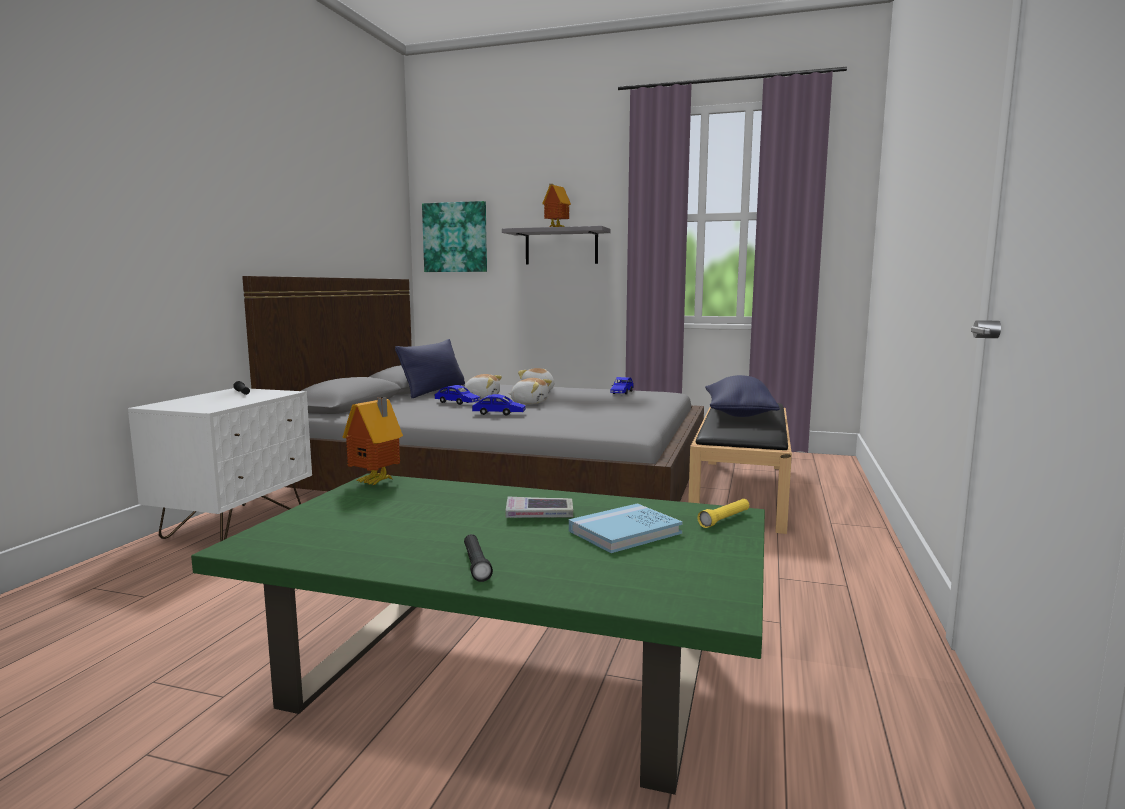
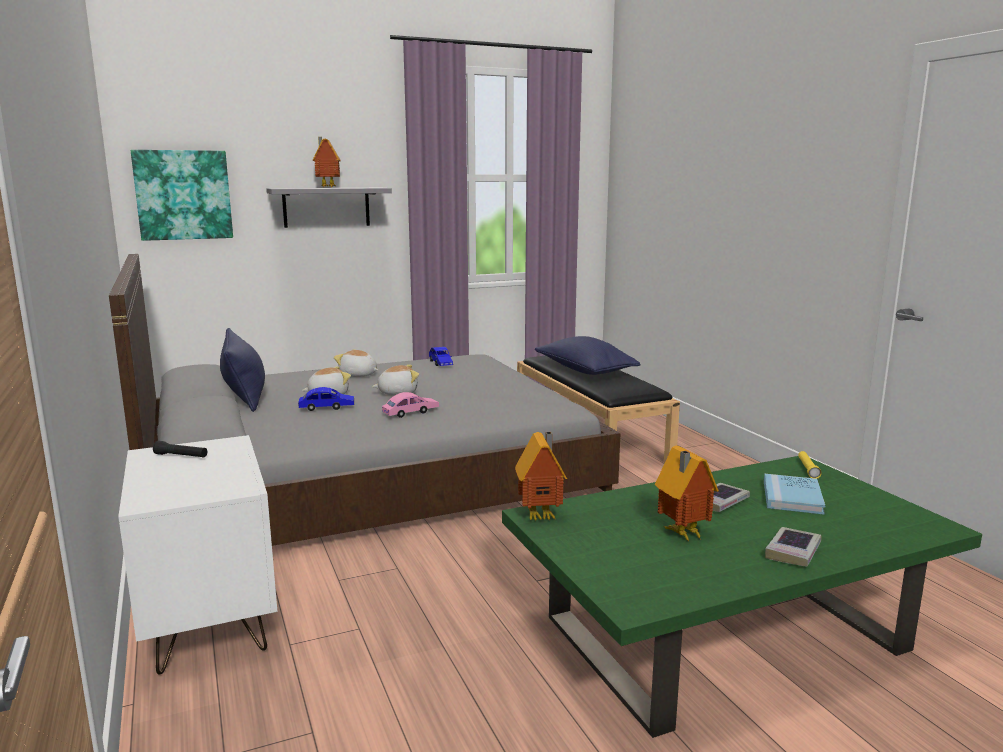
camera: 40 degrees left, 5 degrees up
(429, 522) = (681, 534): none -> toy house
(476, 564) = (793, 551): black flashlight -> book
(499, 413) = (411, 412): blue toy car -> pink toy car

